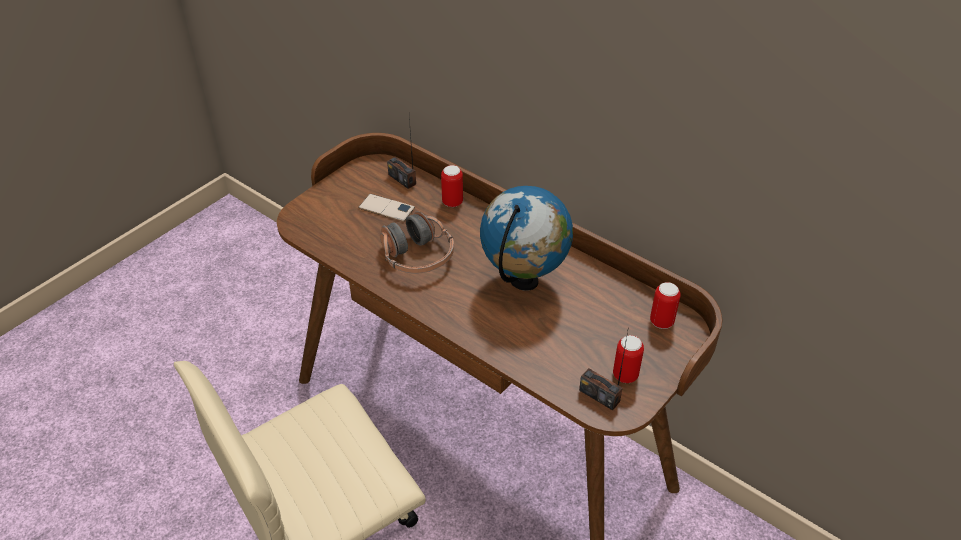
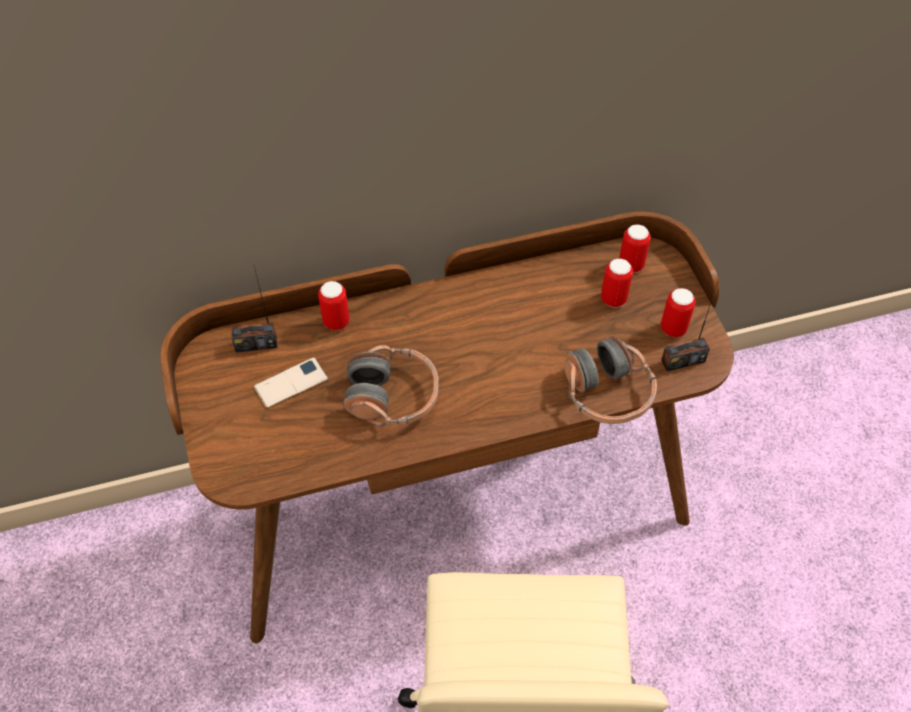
camera: 55 degrees left, 10 degrees up
(524, 281) = (502, 331): globe -> none
(524, 364) = (607, 393): none -> headphones
(616, 327) = (613, 299): none -> can

